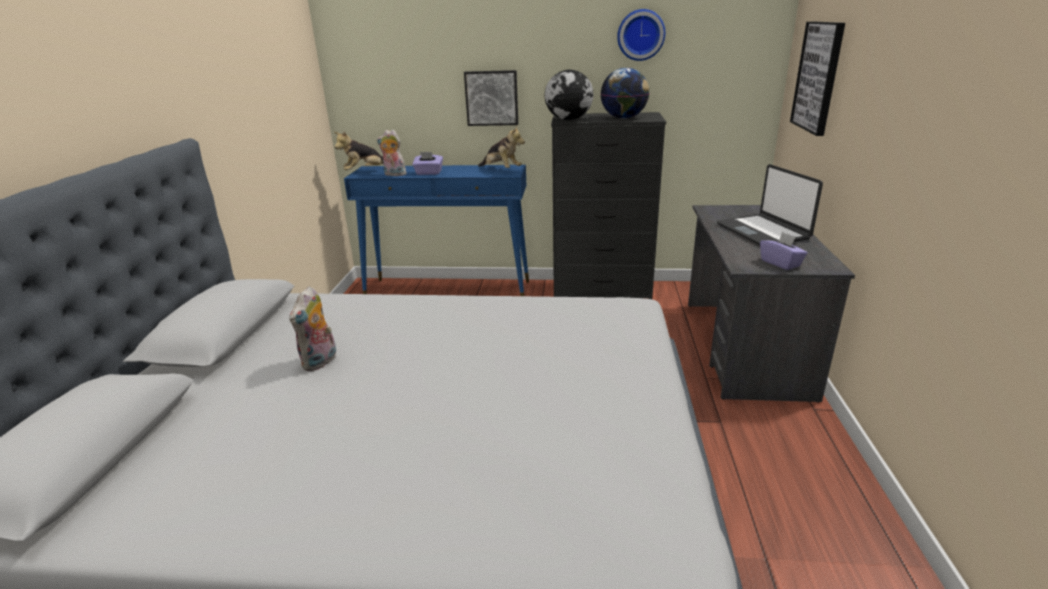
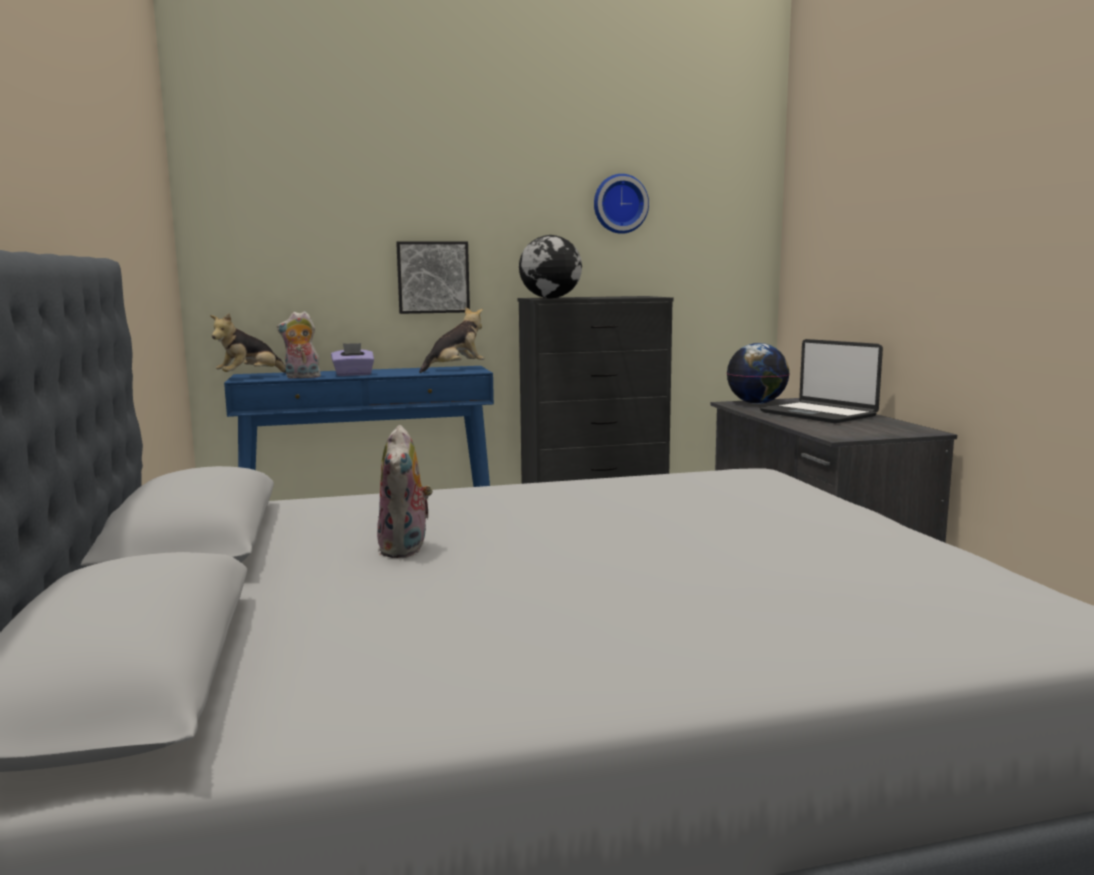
camera: 20 degrees left, 15 degrees down
(501, 170) = (455, 369): plush toy -> plush toy turned 60 degrees counterclockwise
(624, 118) = (617, 297): globe -> globe (757, 403)
(780, 263) = (872, 432): purple tissue box -> none
(818, 77) = (838, 243): picture -> none

